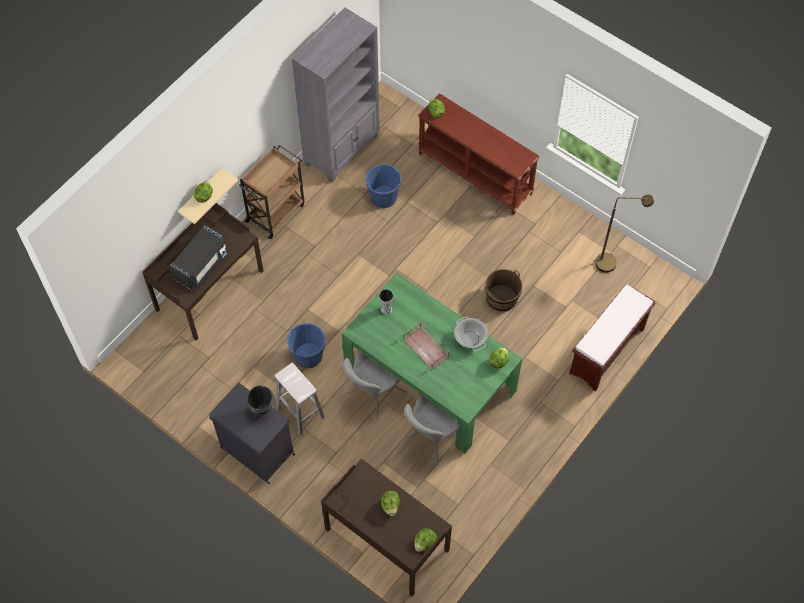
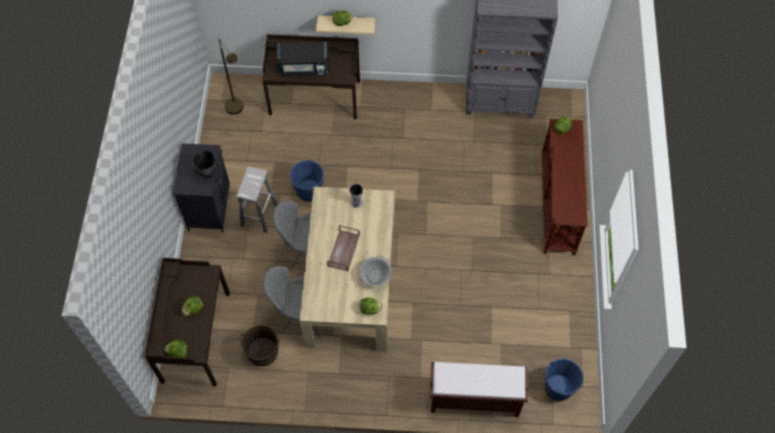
camera: 55 degrees right, 0 degrees up
(276, 212) = (411, 96): brown cart -> none
(384, 197) = (482, 155): blue bucket -> blue bucket (558, 388)
(429, 378) = (351, 283): green dining table -> beige dining table
(501, 298) = (460, 291): brown bucket -> brown bucket (262, 352)
(611, 263) = (561, 354): brown floor lamp -> brown floor lamp (237, 110)

